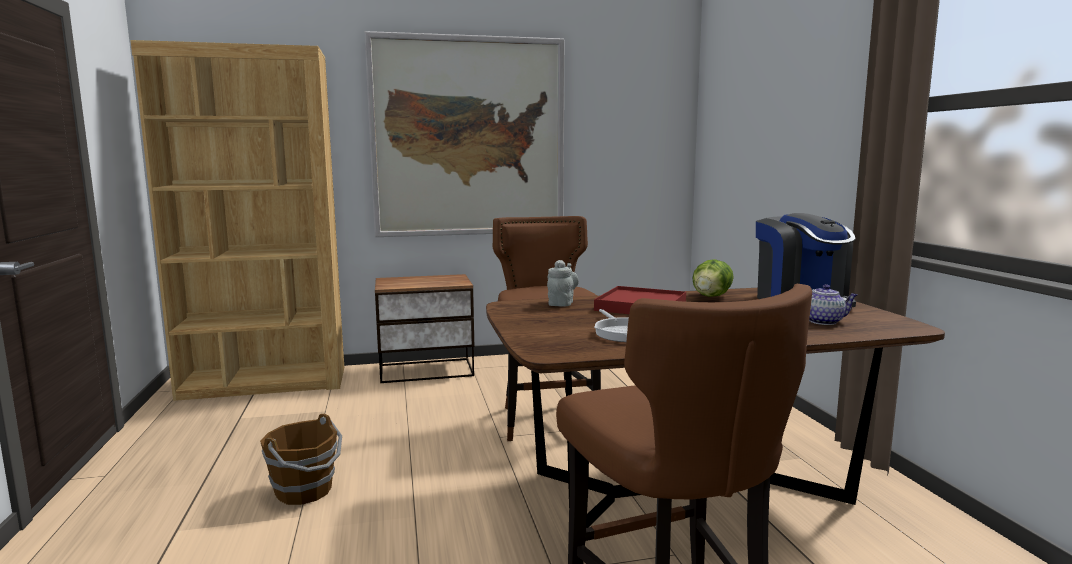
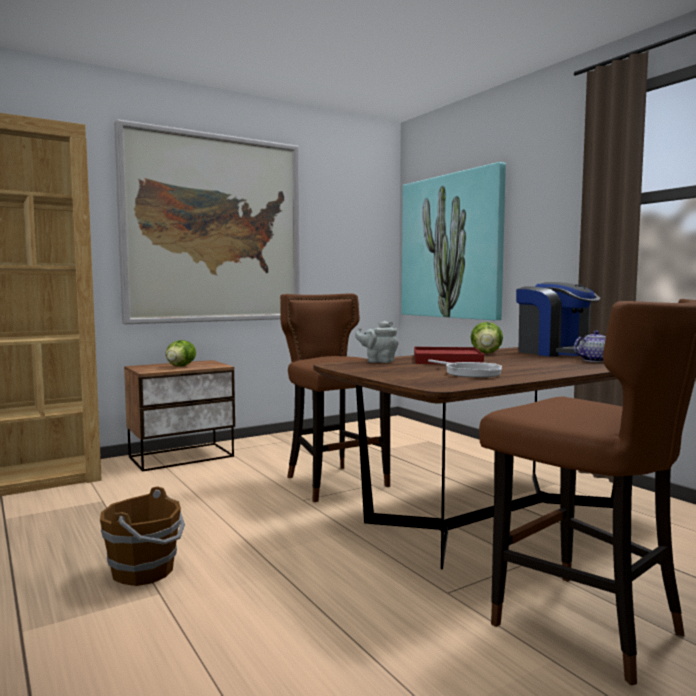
camera: 20 degrees left, 5 degrees down
(423, 281) = (180, 366): none -> lettuce
(561, 303) = (378, 361): grey teapot -> grey teapot turned 75 degrees counterclockwise
(741, 151) = (451, 247): none -> picture

